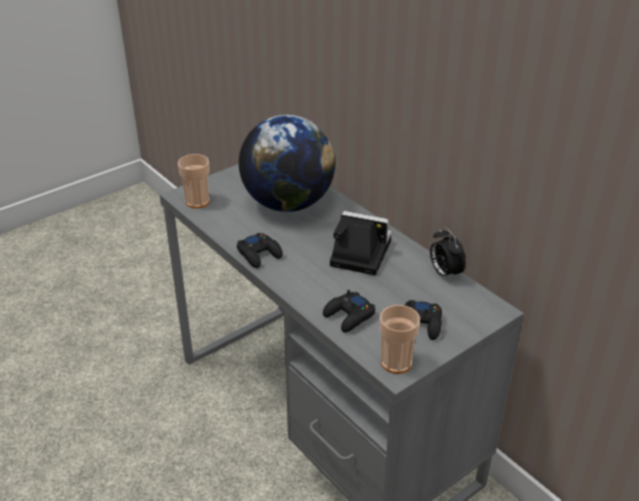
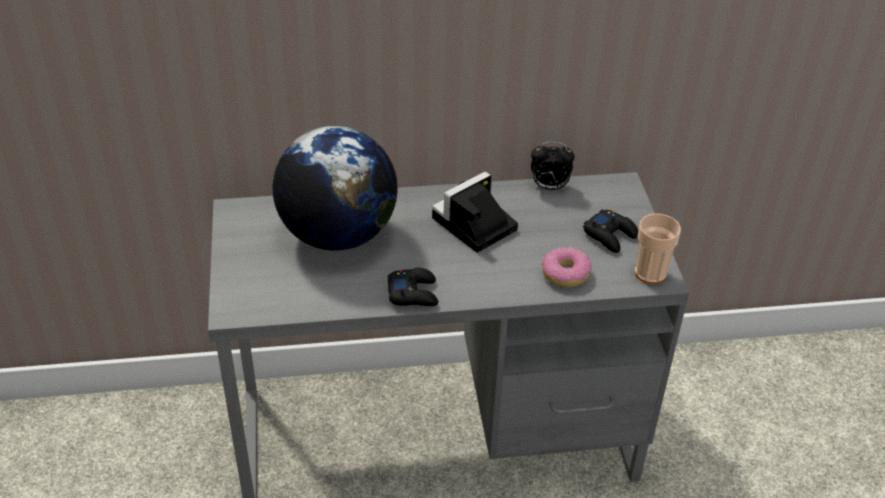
camera: 60 degrees left, 5 degrees up
(197, 201) = (260, 302): cup -> none
(349, 316) = (565, 273): black game controller -> donut

